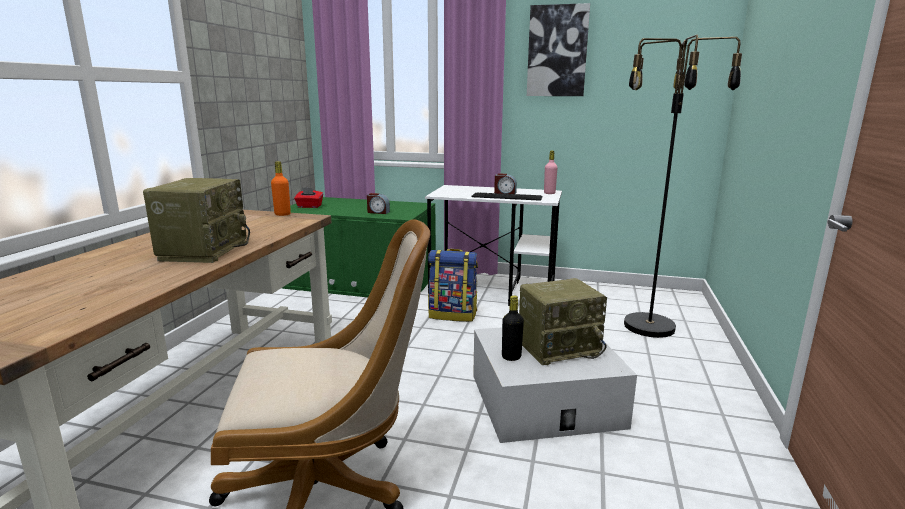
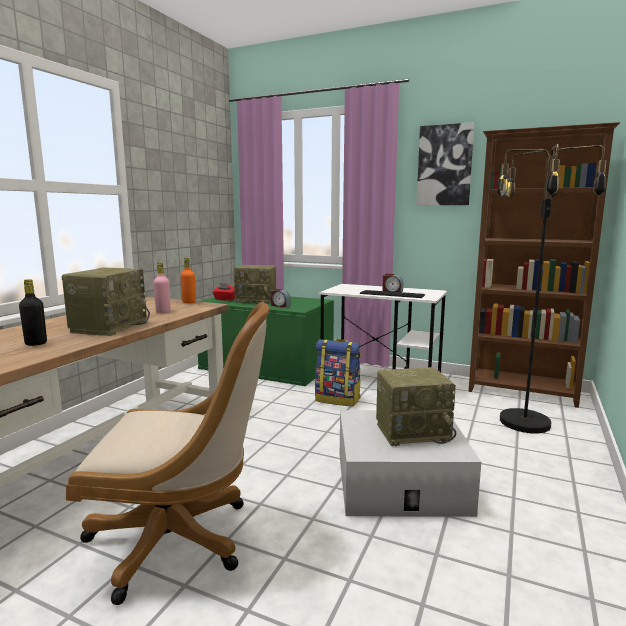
camera: 10 degrees right, 5 degrees down
(348, 206) = (257, 300): none -> radio
(511, 357) = (364, 436): black bottle -> black bottle (36, 343)
(549, 193) = (433, 292): pink bottle -> pink bottle (163, 312)
(638, 295) = (522, 392): none -> brown bookcase

